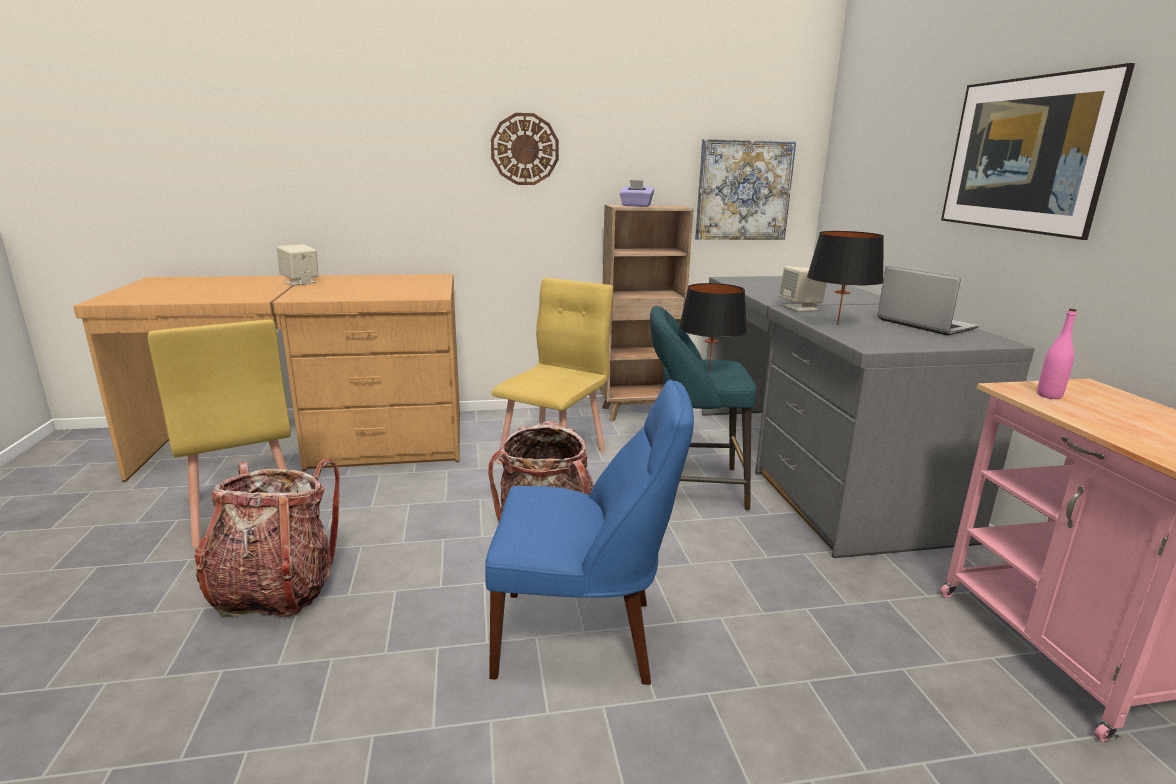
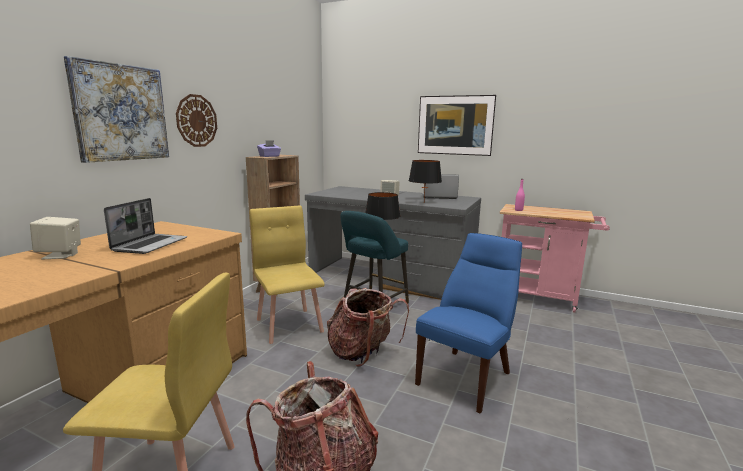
camera: 55 degrees left, 5 degrees down
(361, 290) = (150, 244): none -> laptop
(743, 190) = (298, 144): picture -> picture (121, 113)

